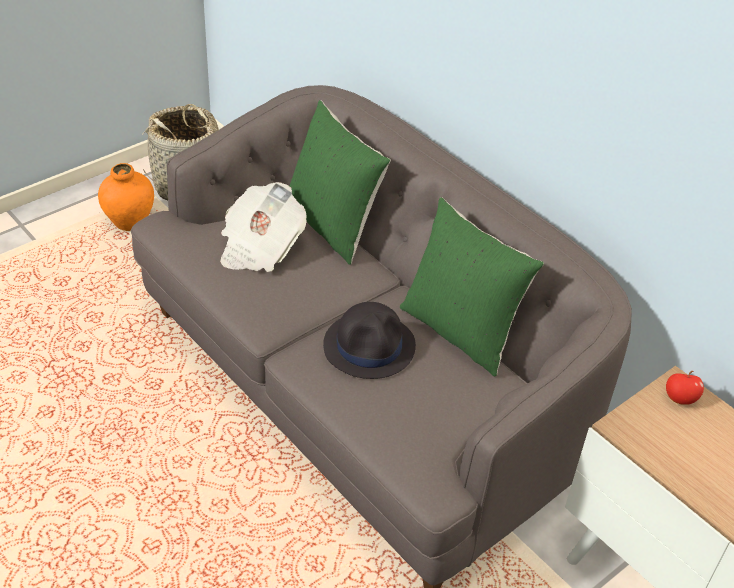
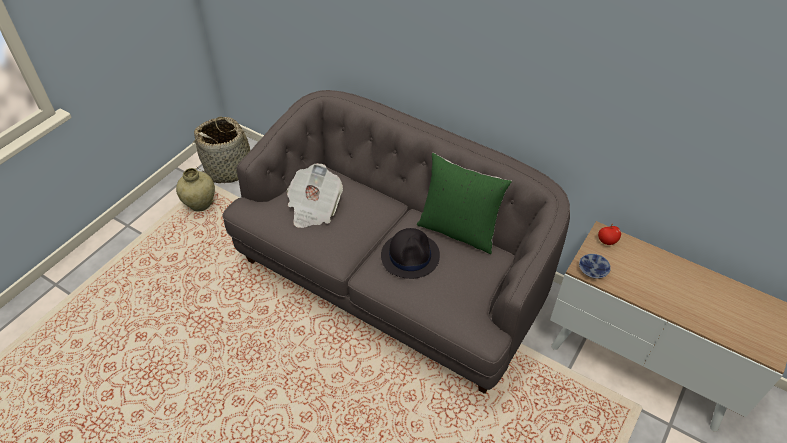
camera: 15 degrees left, 5 degrees up
(129, 222) = (200, 205): orange vase -> beige vase
(332, 226) = (352, 181): green pillow -> none
(638, 433) = (593, 269): none -> bowl

